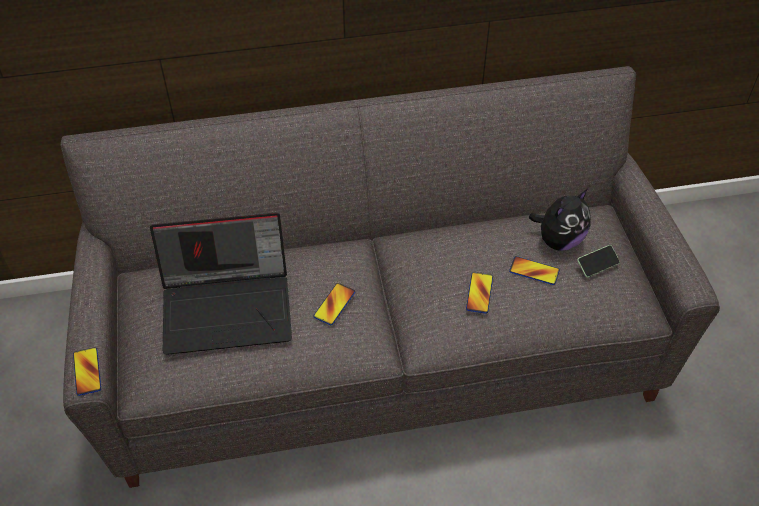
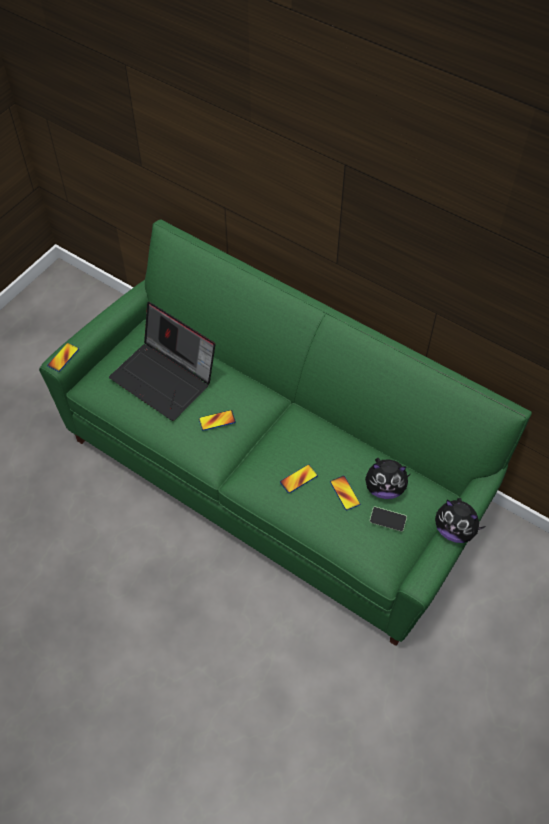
camera: 45 degrees right, 5 degrees up
(379, 346) = (274, 474): grey sofa -> green sofa
(662, 223) = (454, 530): none -> plush toy

